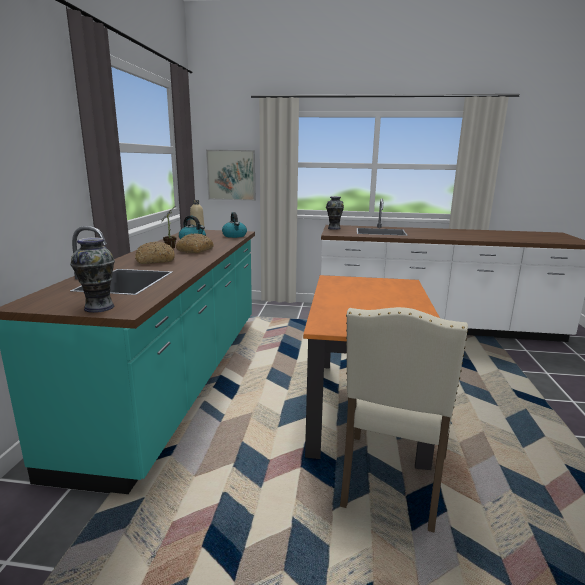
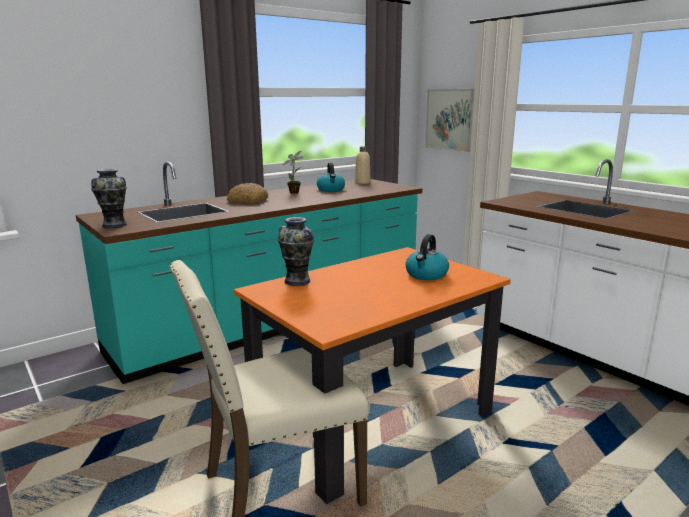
camera: 45 degrees right, 0 degrees up
(195, 250) = (304, 197): bread -> none
(234, 236) = (384, 190): kettle -> kettle (426, 275)
(334, 228) = (529, 196): vase -> vase (297, 281)

